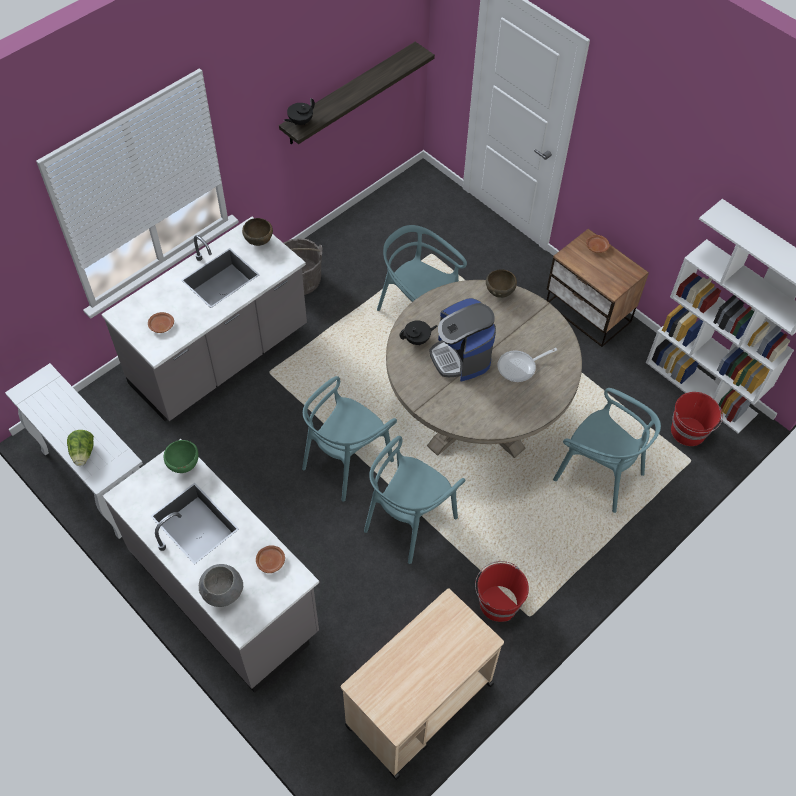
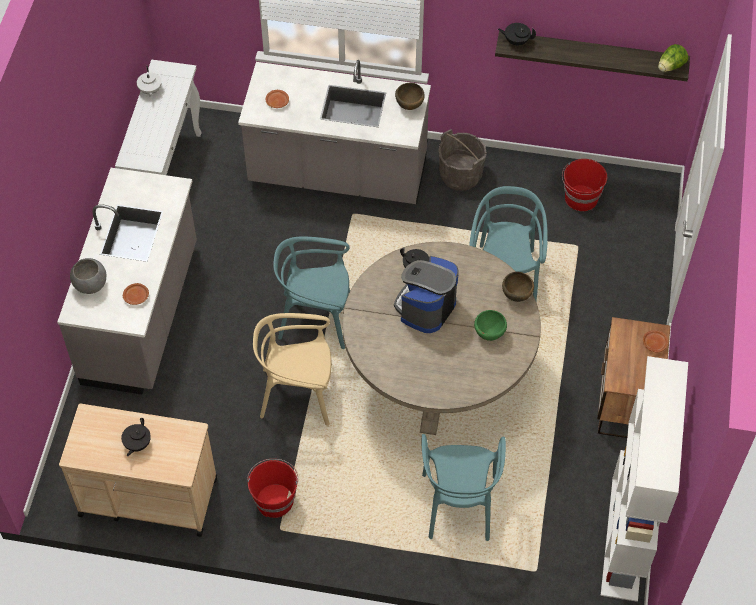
camera: 55 degrees right, 0 degrees up
(40, 414) = (150, 90): none -> white teapot
(83, 453) = (140, 136): lettuce -> lettuce (670, 66)
(184, 466) = (171, 196): green bowl -> green bowl (489, 334)
(409, 521) = (297, 394): turquoise chair -> beige chair
(426, 660) = (137, 444): none -> black teapot
(520, 367) = (451, 354): frying pan -> none
(688, 432) = (566, 553): red bucket -> red bucket (581, 198)

